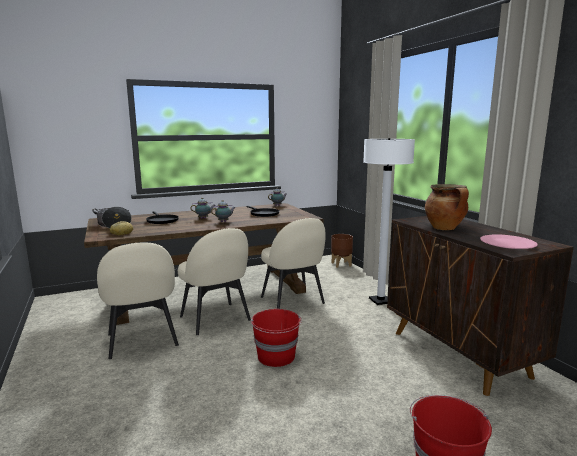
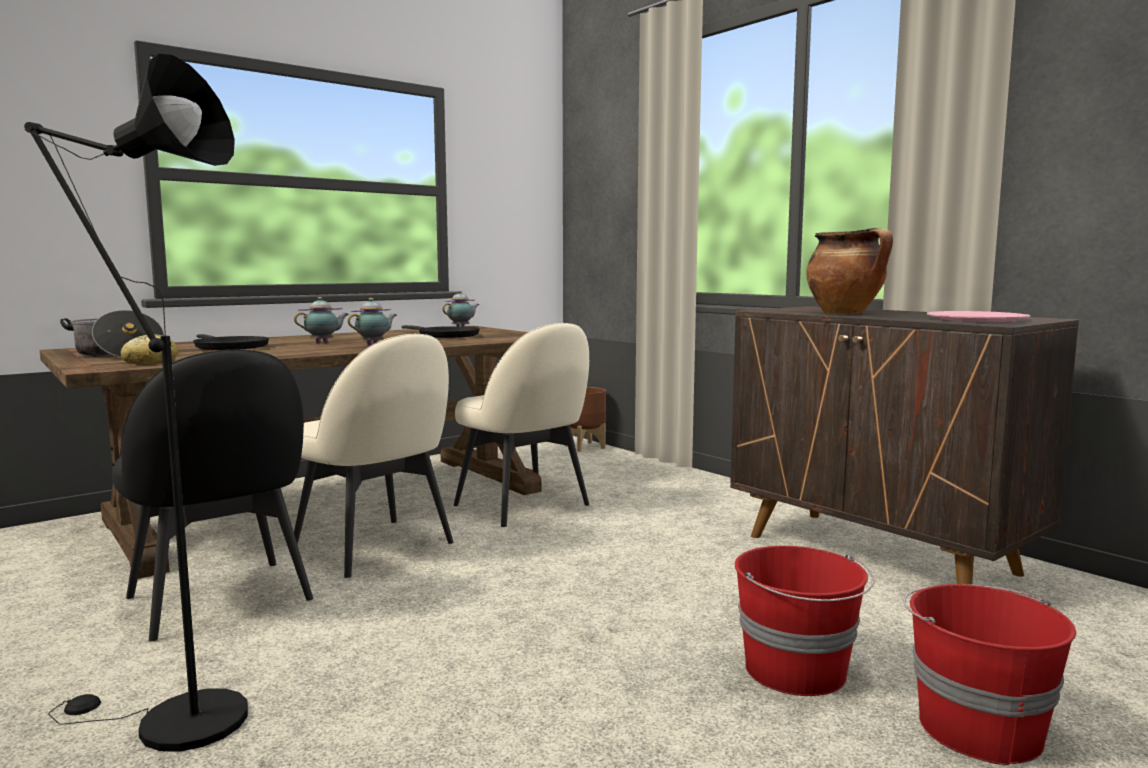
camera: 15 degrees left, 5 degrees down
(102, 401) = (174, 721): none -> black floor lamp
(142, 341) = (221, 600): beige chair -> black chair
(276, 357) = (544, 595): red bucket -> red bucket (797, 671)
(380, 301) = (692, 493): white floor lamp -> none

